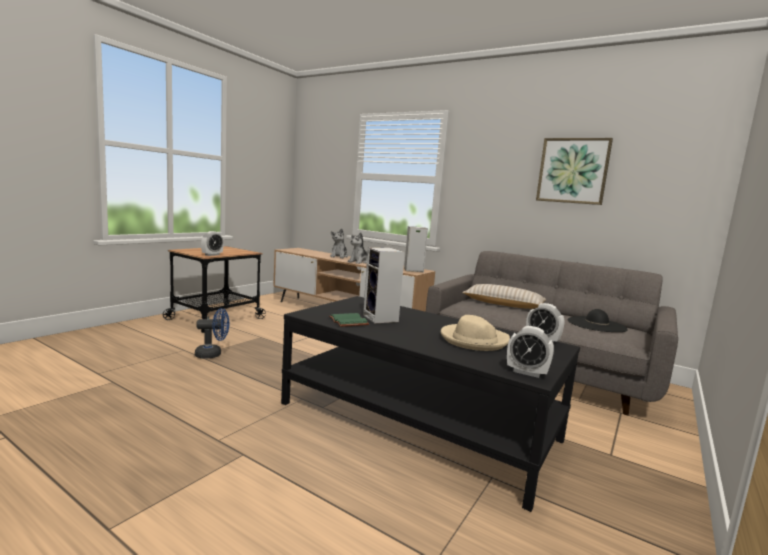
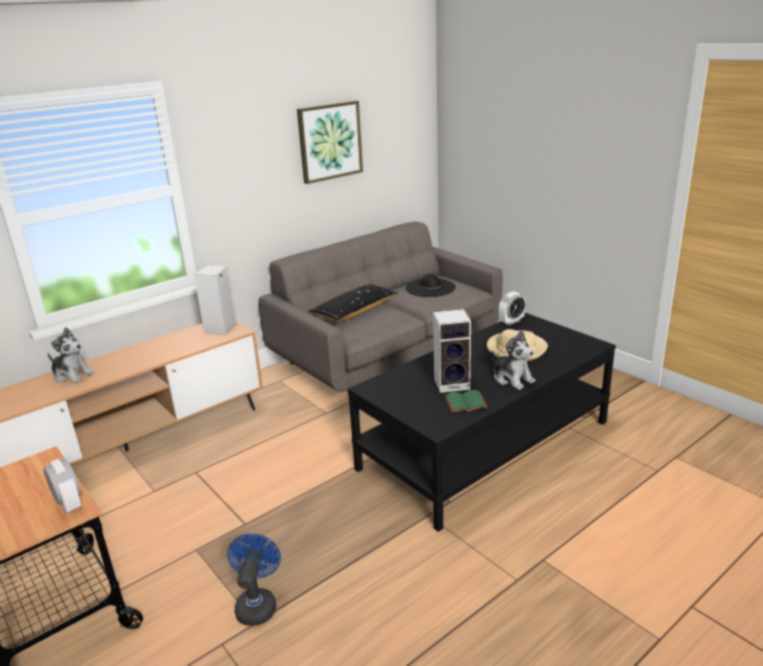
camera: 70 degrees left, 15 degrees up
(359, 262) = (138, 361): plush toy -> plush toy (512, 379)
(503, 304) = (354, 311): beige pillow -> black pillow
(527, 372) = (587, 345): alarm clock -> none

